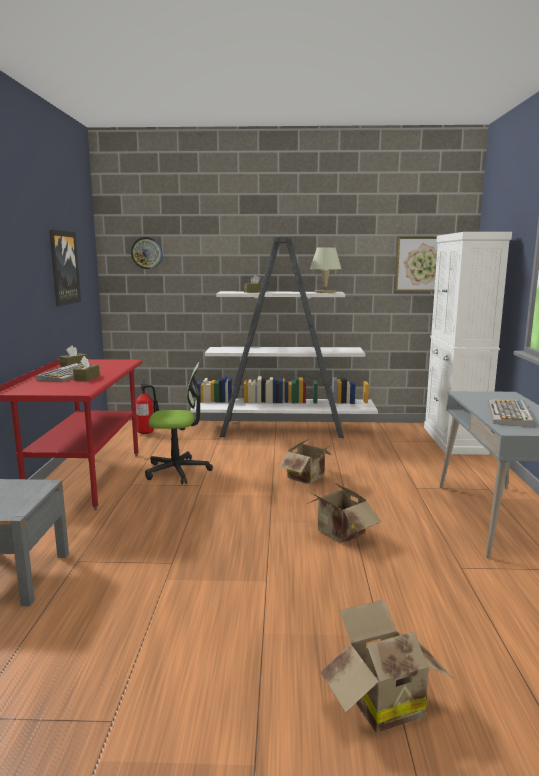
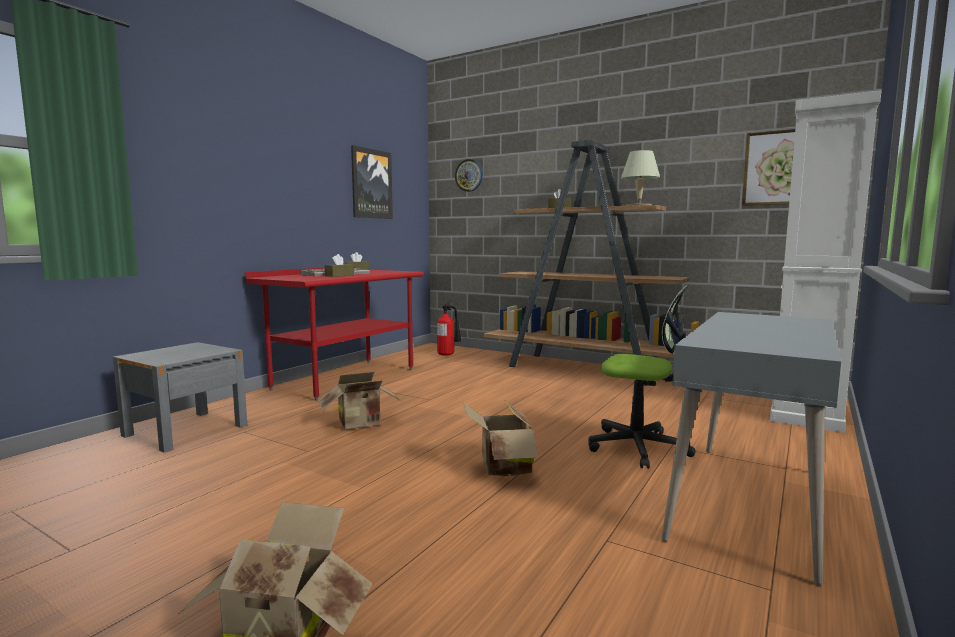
camera: 30 degrees right, 5 degrees down
(177, 471) = (427, 385): office chair -> office chair (638, 447)
(284, 429) = (587, 369): white bookcase -> brown bookcase
(309, 478) = (548, 413): cardboard box -> cardboard box (361, 424)
(510, 414) = (751, 332): keyboard -> none

